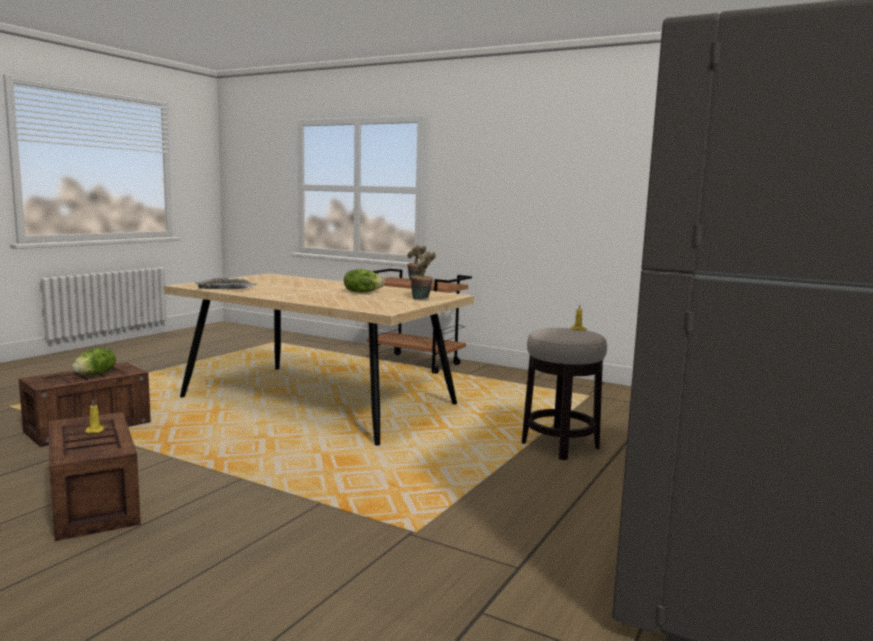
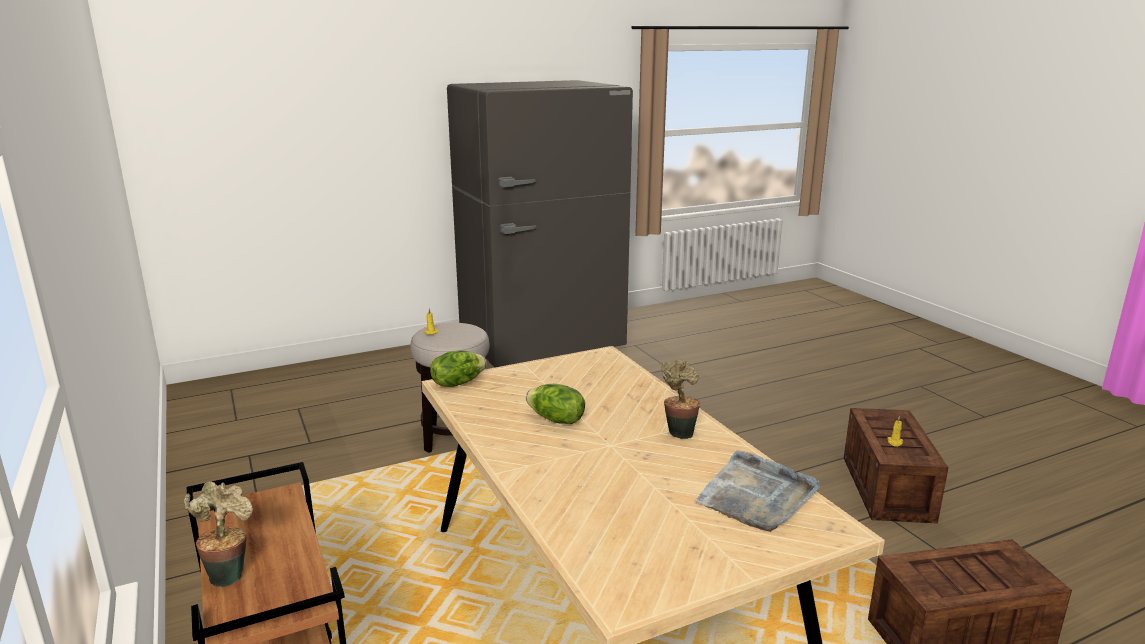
camera: 145 degrees left, 10 degrees up
(95, 374) = (957, 573): lettuce -> lettuce (457, 383)
(422, 299) = (511, 380): potted plant -> potted plant (679, 432)

